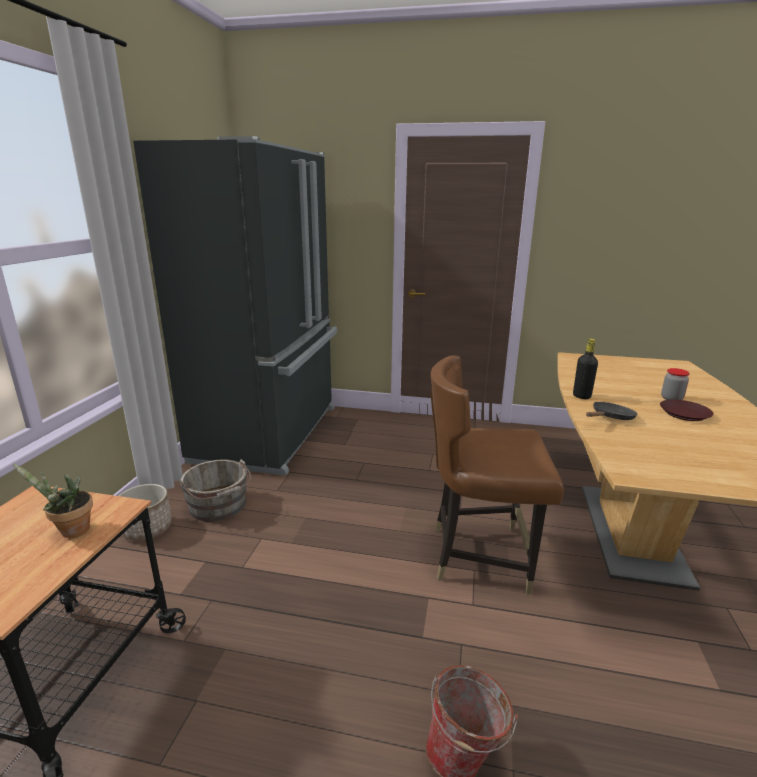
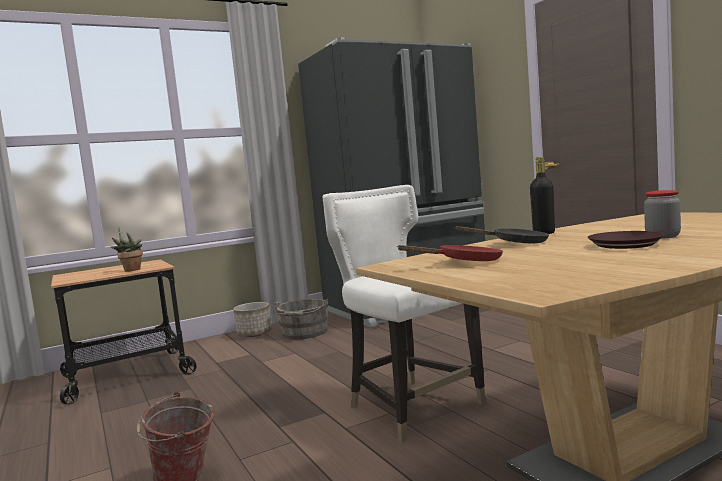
camera: 50 degrees right, 15 degrees down
(480, 555) = (414, 407): brown chair -> white chair
(669, 458) = (464, 262): none -> red frying pan

